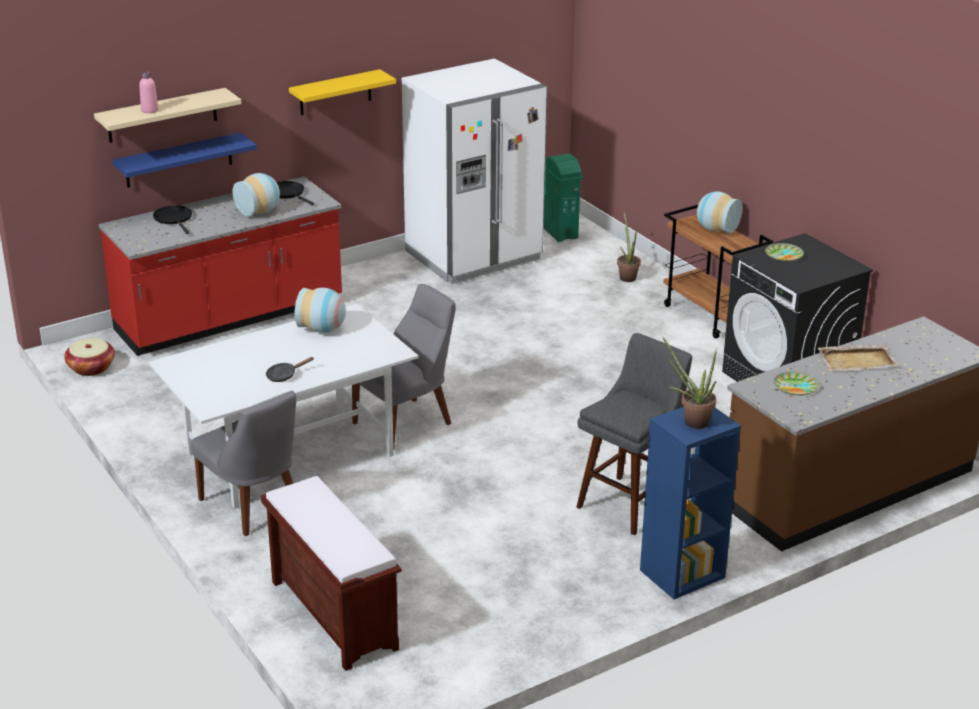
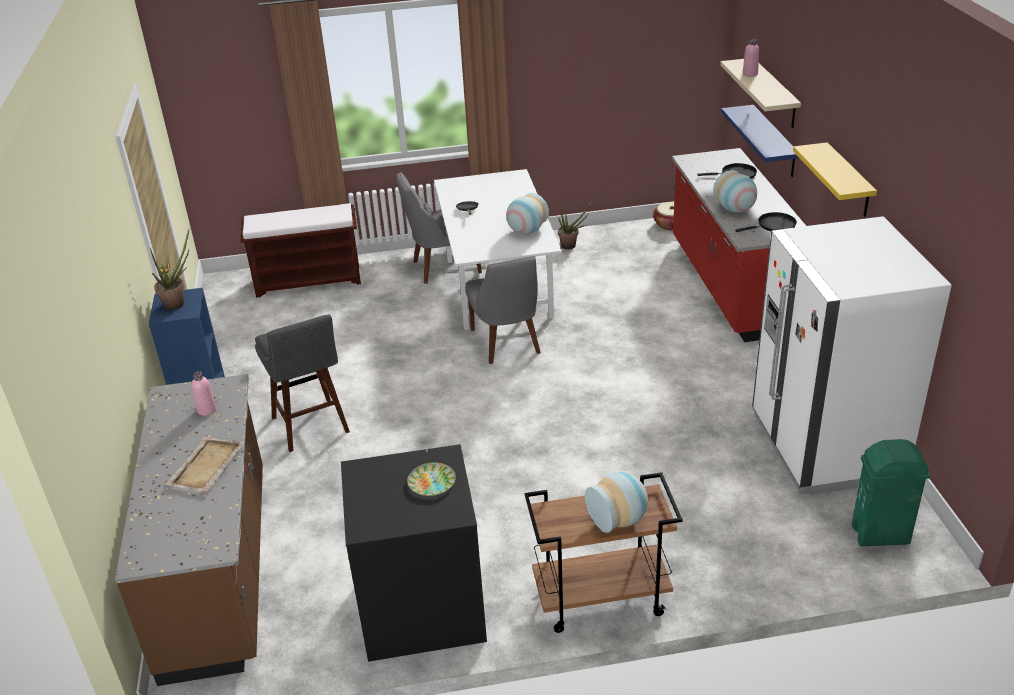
camera: 115 degrees right, 5 degrees up
(627, 276) = (734, 558): potted plant -> potted plant (571, 246)
(795, 386) = (207, 410): plate -> pink bottle

